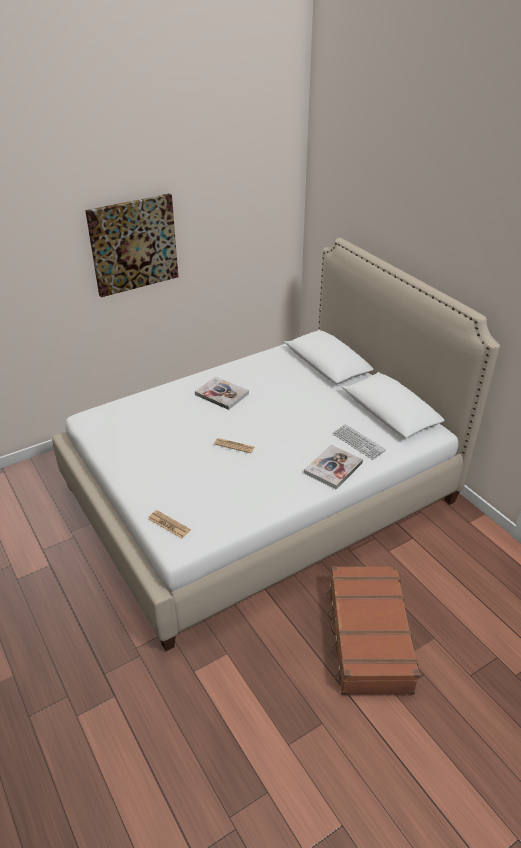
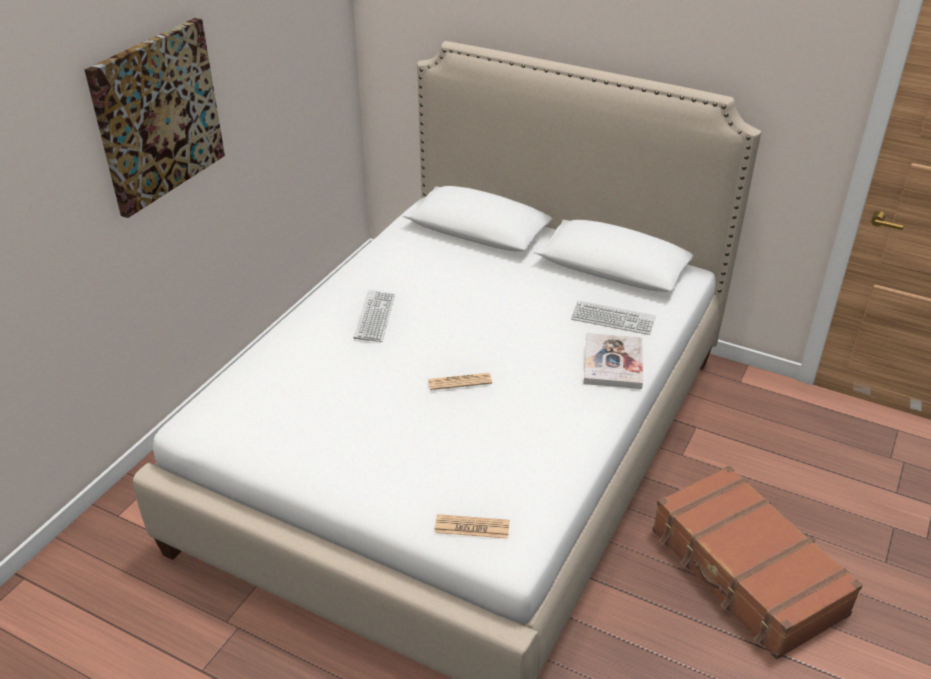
camera: 30 degrees left, 0 degrees up
(222, 394) = (375, 317): book -> keyboard

